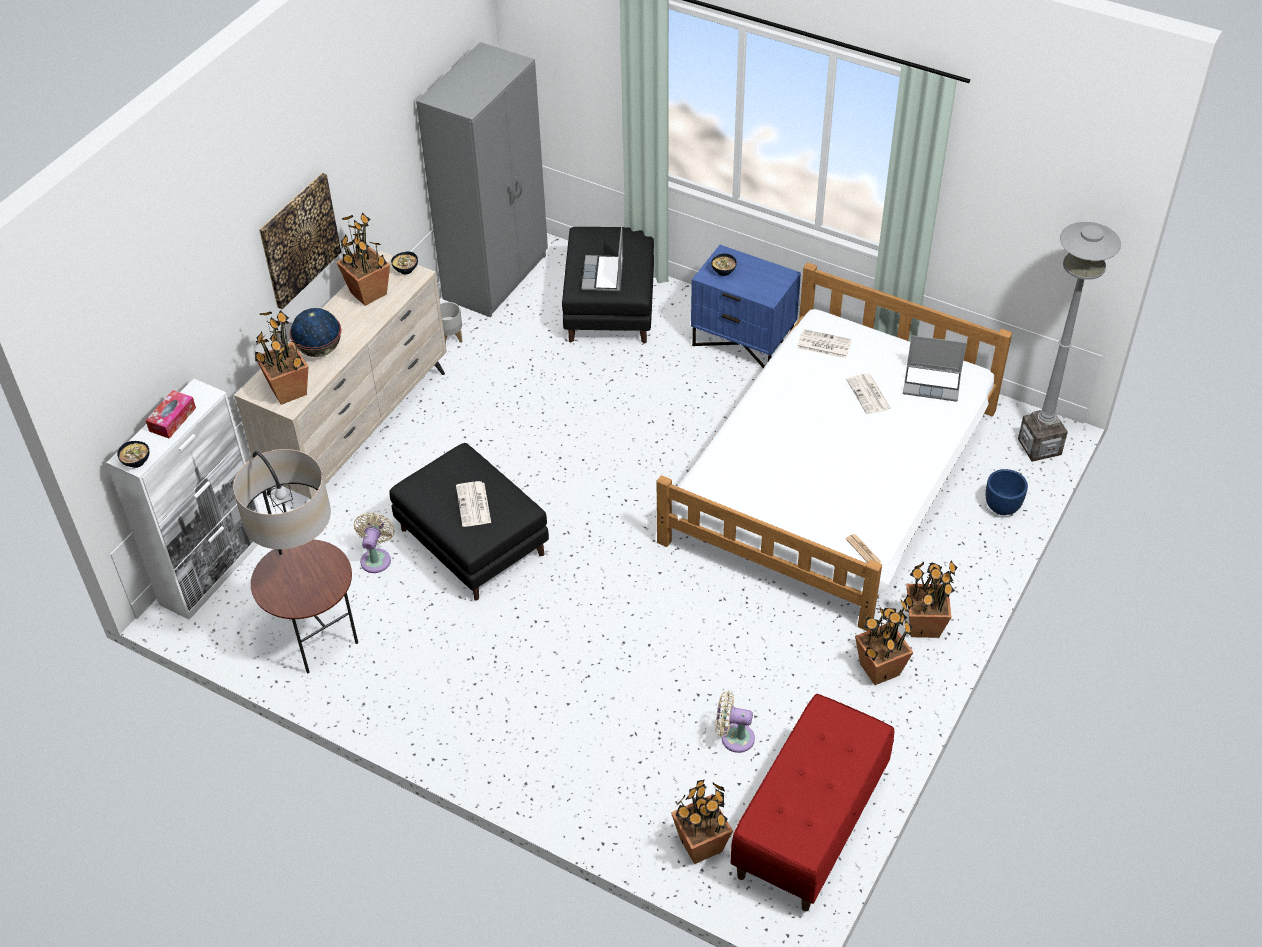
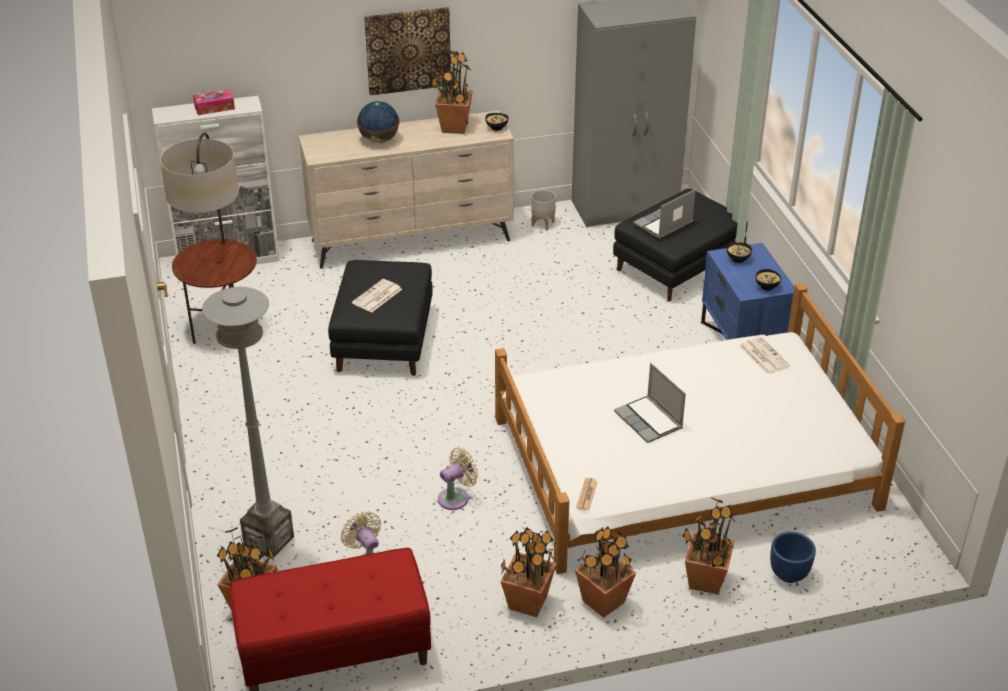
camera: 45 degrees right, 10 degrees down
(136, 462) = (164, 116): bowl -> bowl (766, 287)
(288, 391) = (328, 150): potted plant -> potted plant (705, 581)
(376, 558) = (318, 311): beige fan -> beige fan (456, 497)
(869, 395) = (749, 407): newspaper -> none
(932, 383) = (813, 432): laptop -> laptop (649, 421)
(1040, 446) = (888, 558): grey floor lamp -> grey floor lamp (269, 541)

